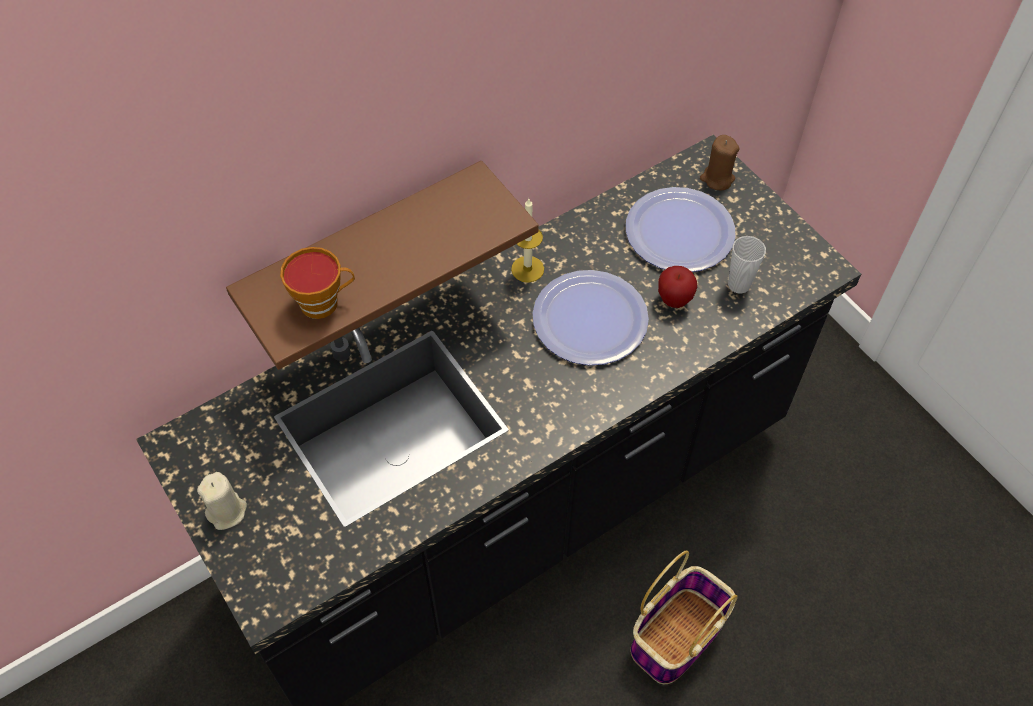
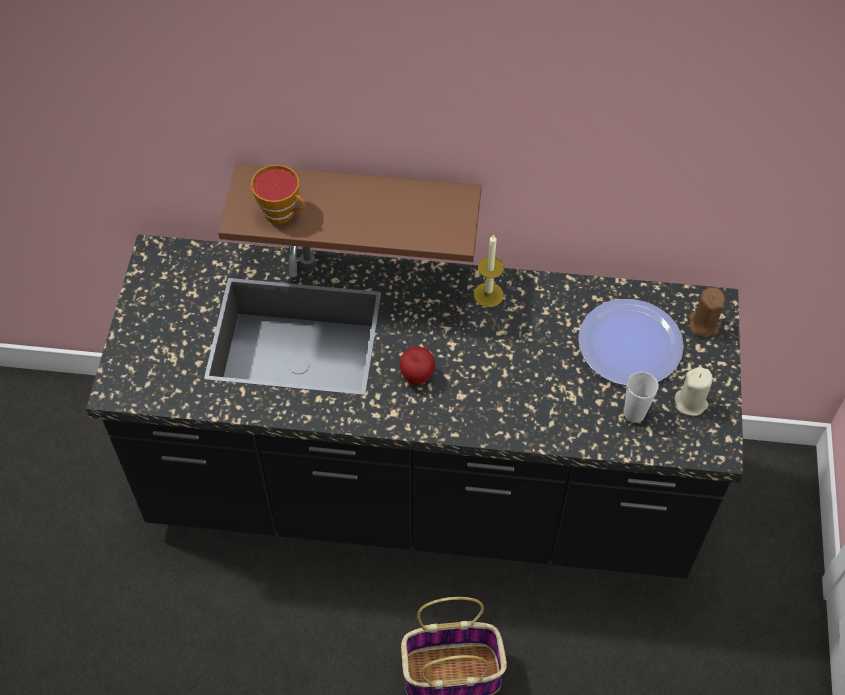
camera: 40 degrees right, 0 degrees up
(227, 511) = (147, 317): beige candle -> beige candle (691, 402)
(590, 319) = (496, 360): plate -> none
(674, 300) = (573, 390): apple -> apple (417, 377)

